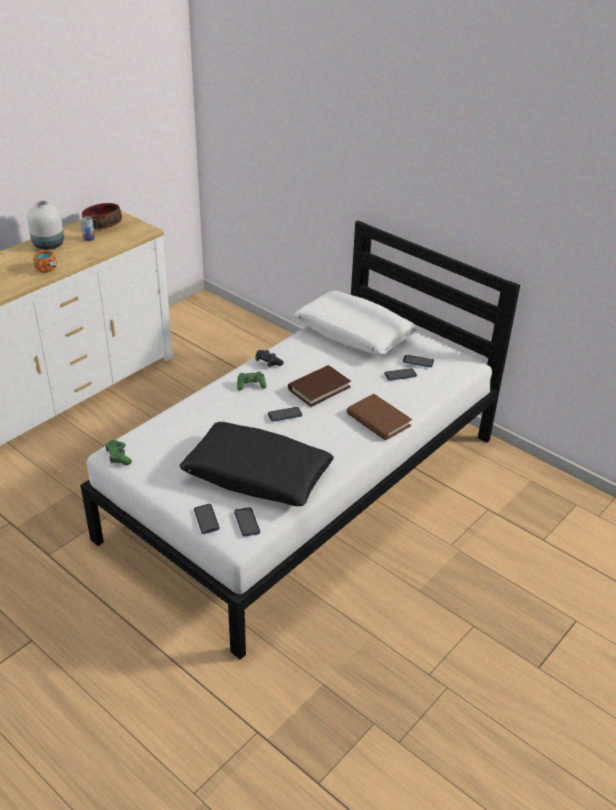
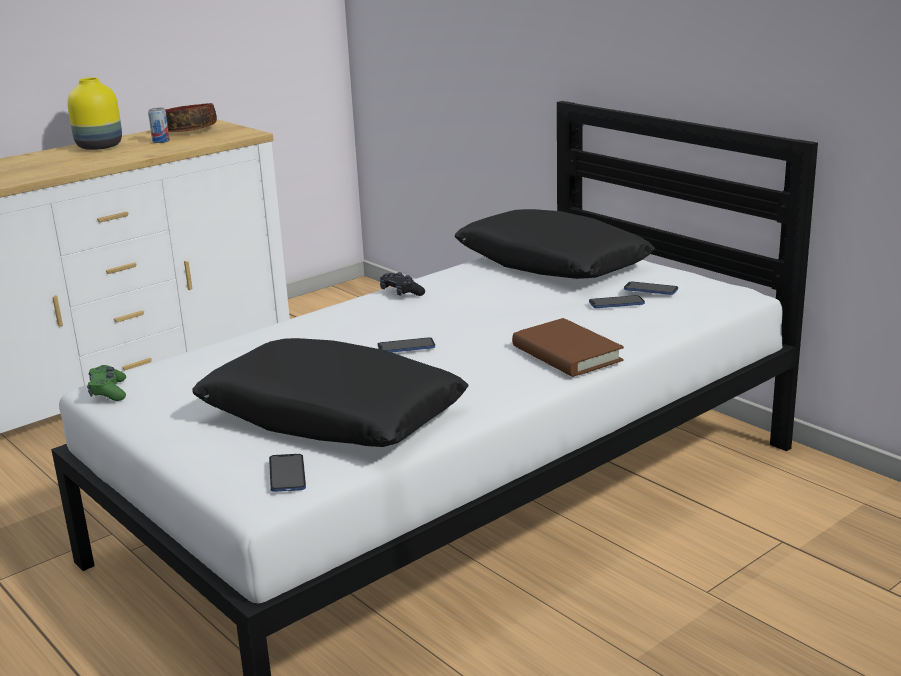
camera: 10 degrees right, 15 degrees down
(45, 270) = (78, 165): orange mug -> none
(49, 245) = (101, 147): white vase -> yellow vase
(206, 519) = (217, 469): phone -> none
(251, 385) = (363, 315): green game controller -> none
(319, 388) = (474, 318): brown book -> none
(354, 333) = (551, 264): white pillow -> black pillow

